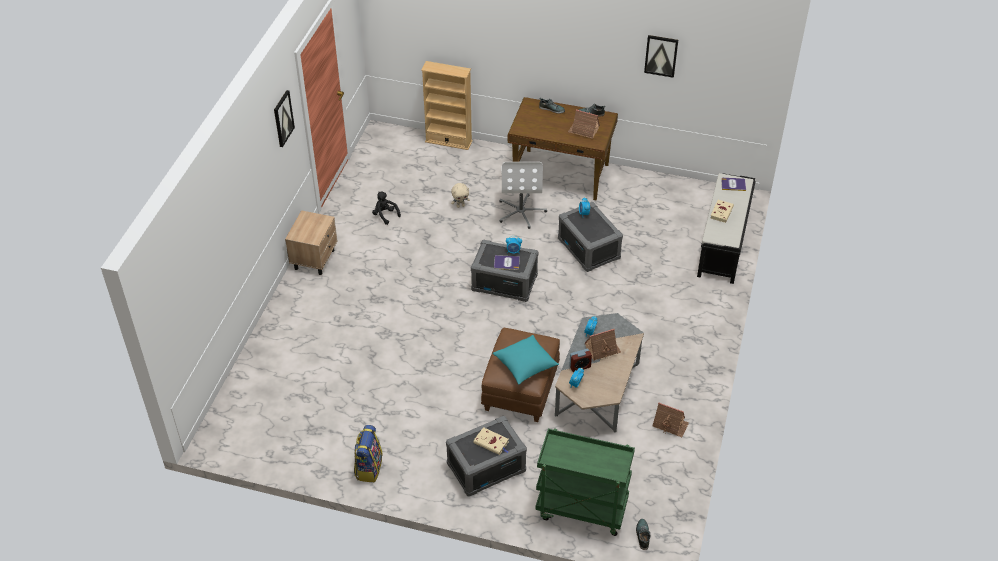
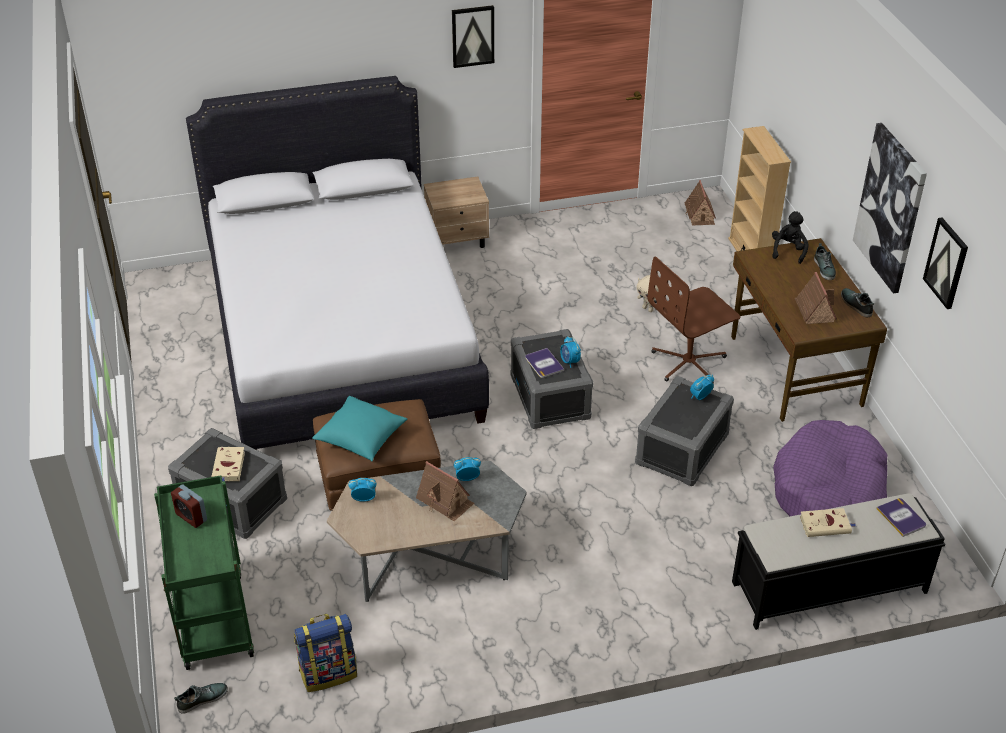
camera: 60 degrees right, 5 degrees down
(367, 356) = (340, 337): none -> white bed
(368, 467) = (175, 406): backpack -> backpack (328, 672)
(385, 215) = (574, 259): black plush toy -> black plush toy (788, 251)
(521, 212) = (689, 362): white office chair -> brown office chair
(580, 366) = (398, 491): alarm clock -> alarm clock (191, 517)
(593, 50) = (890, 208): none -> picture
(660, 210) = (829, 493): none -> purple dog bed
(670, 424) = (419, 656): toy house -> toy house (700, 214)

